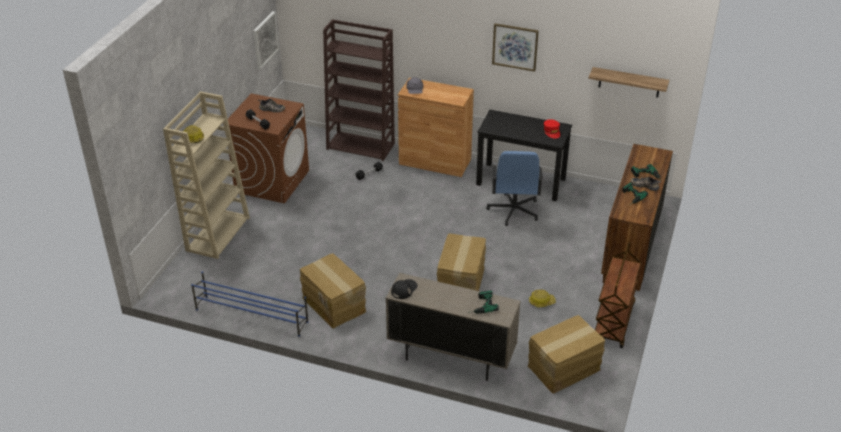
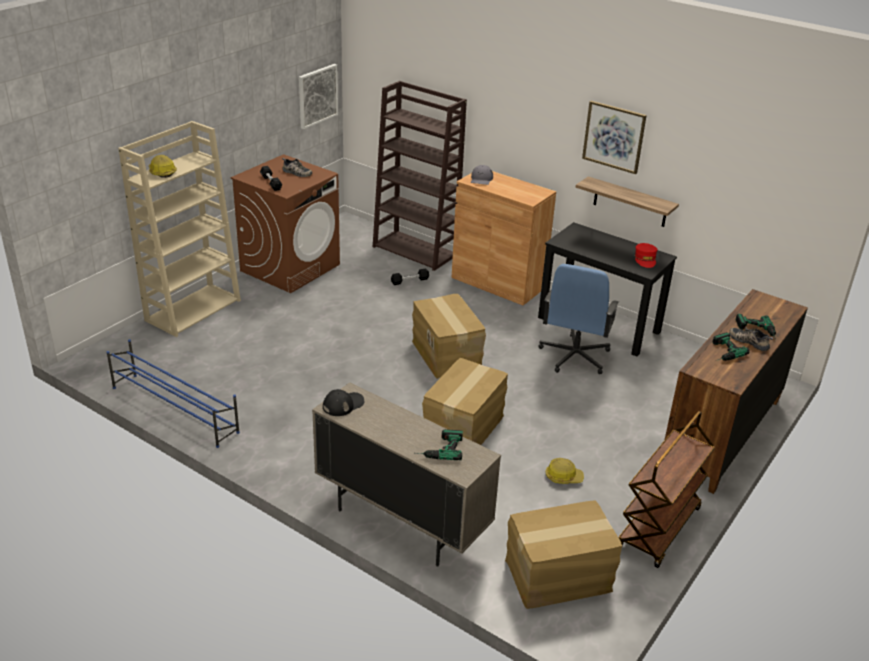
camera: 15 degrees right, 5 degrees down
(334, 304) = (284, 419): cardboard box -> cardboard box (447, 355)
(629, 82) = (762, 204): shelf -> shelf (630, 202)

